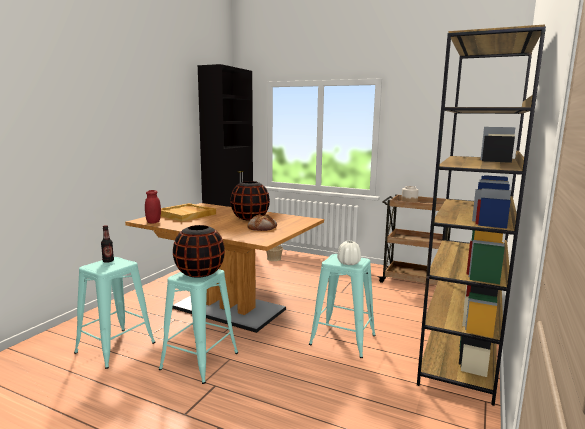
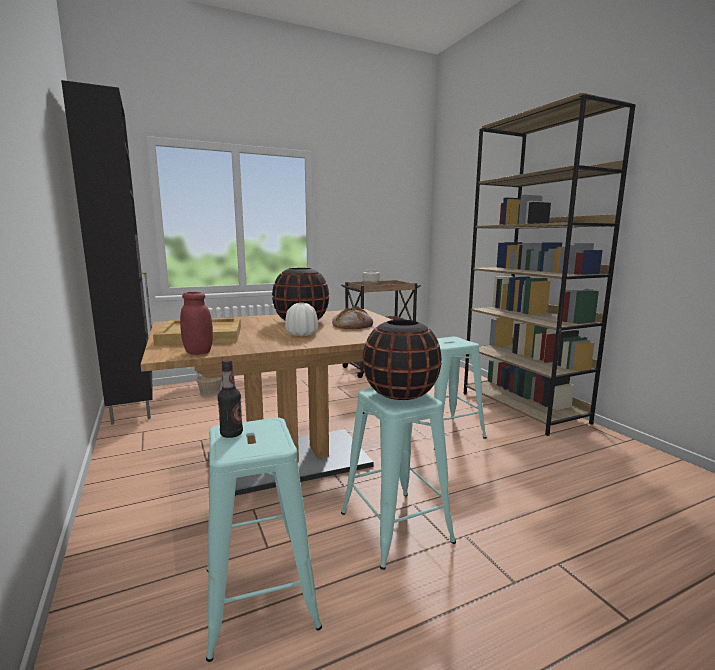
camera: 50 degrees left, 0 degrees up
(348, 263) = (458, 342): white vase -> white vase (302, 334)

